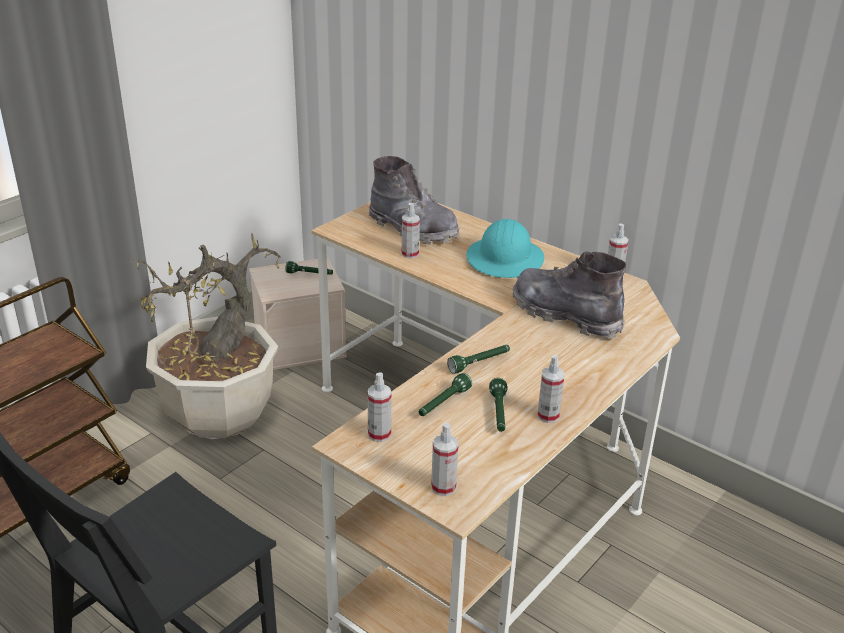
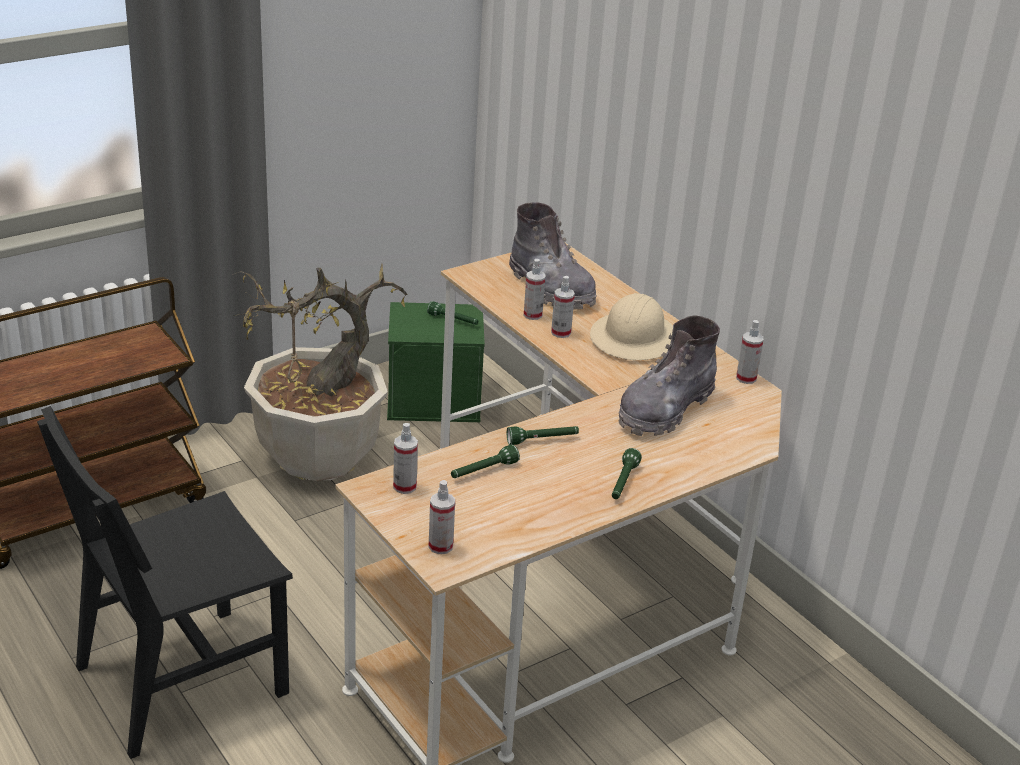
camera: 15 degrees right, 0 degrees up
(301, 345) = (435, 399): beige storage box -> green storage box
(499, 413) = (534, 491): green flashlight -> green flashlight (623, 483)
(505, 259) = (634, 338): turquoise hard hat -> beige hard hat
(548, 415) = (583, 504): spray bottle -> spray bottle (561, 333)
(565, 315) = (665, 409): grey boot -> grey boot turned 105 degrees counterclockwise

